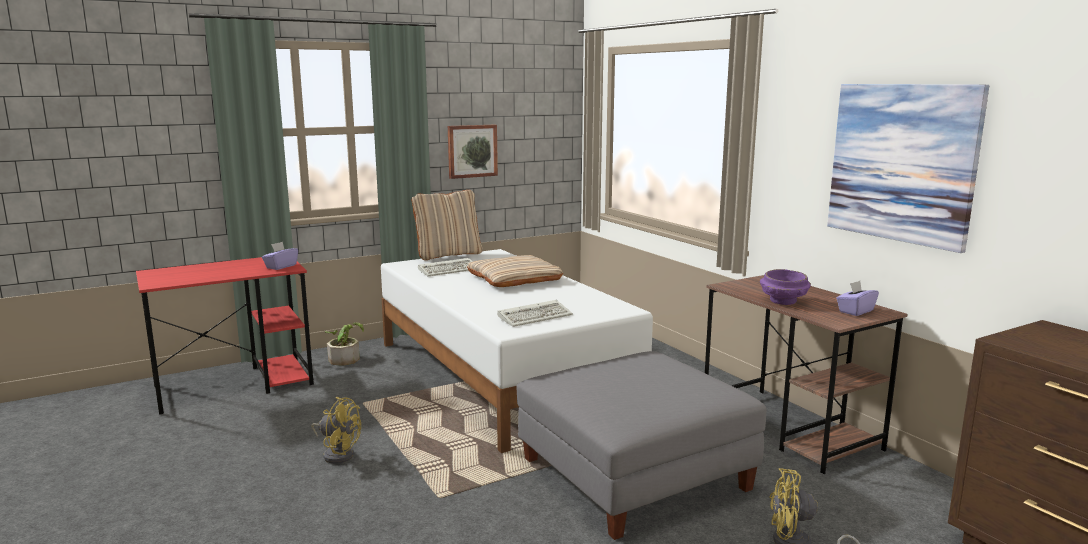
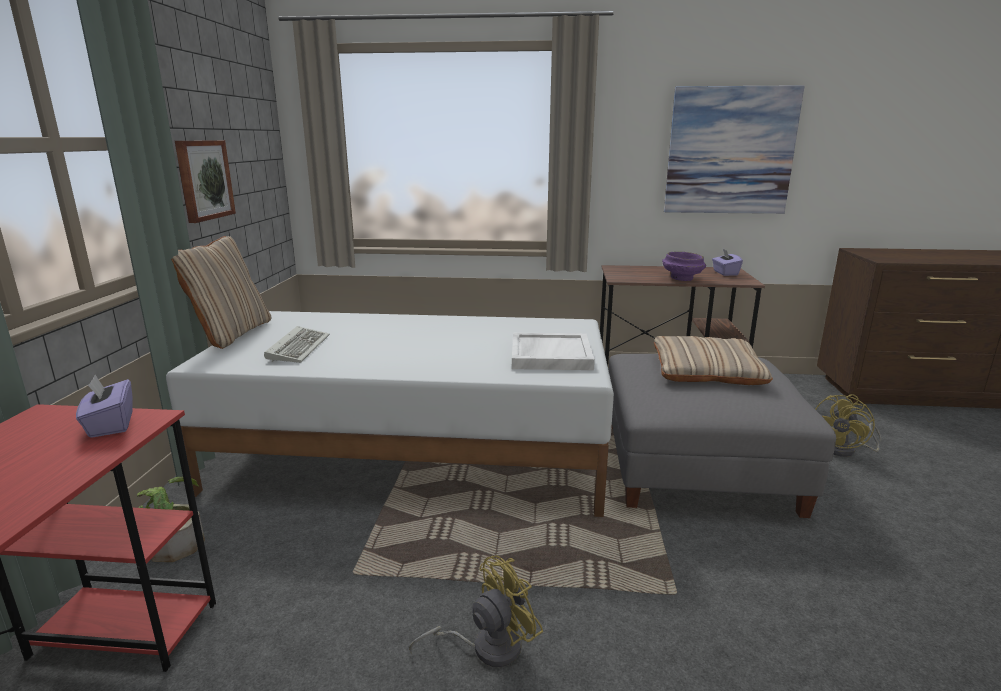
camera: 55 degrees left, 5 degrees up
(514, 278) = (399, 332): beige pillow -> beige pillow (706, 369)
(536, 316) = (550, 355): keyboard -> white tray

